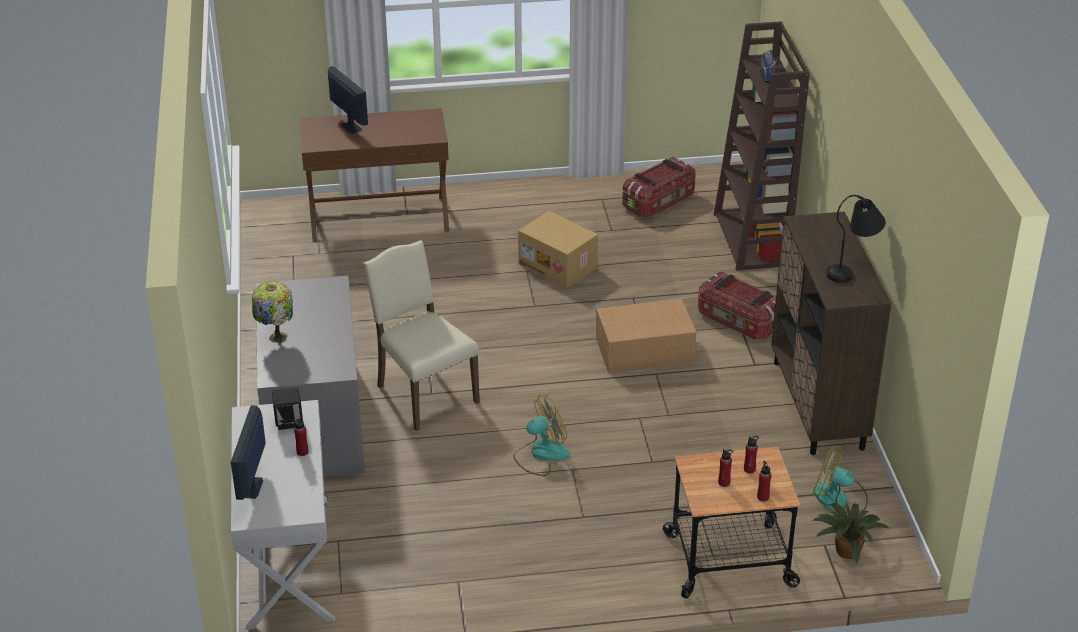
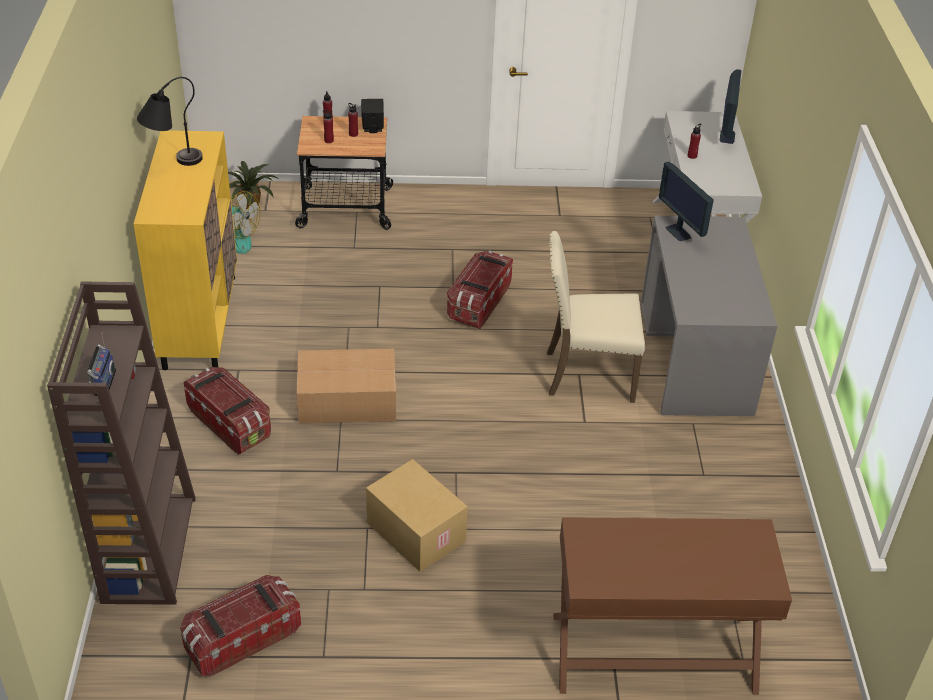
camera: 175 degrees left, 5 degrees up
(276, 338) = (739, 261): table lamp -> none
(289, 422) = (708, 179): black speaker -> black speaker (372, 128)
(350, 127) = (708, 567): monitor -> monitor (678, 232)
(424, 393) = (587, 374): beige chair -> beige chair turned 120 degrees clockwise
(541, 454) = (478, 303): fan -> storage box
(818, 405) = (200, 321): brown cabinet -> yellow cabinet

